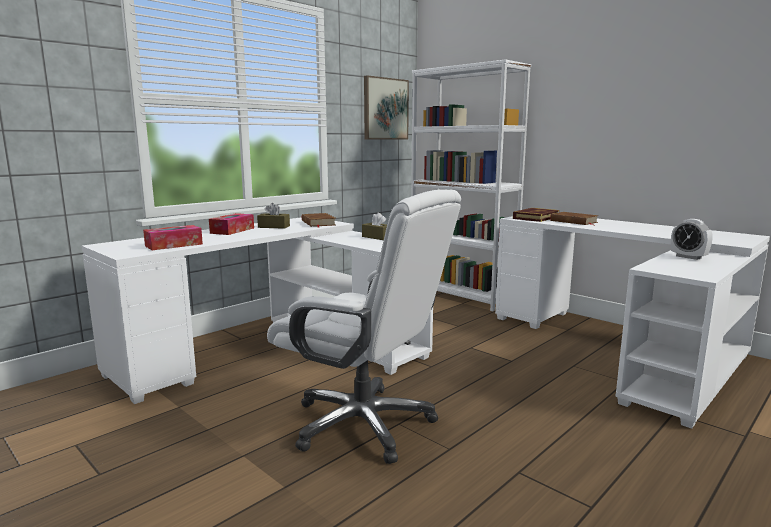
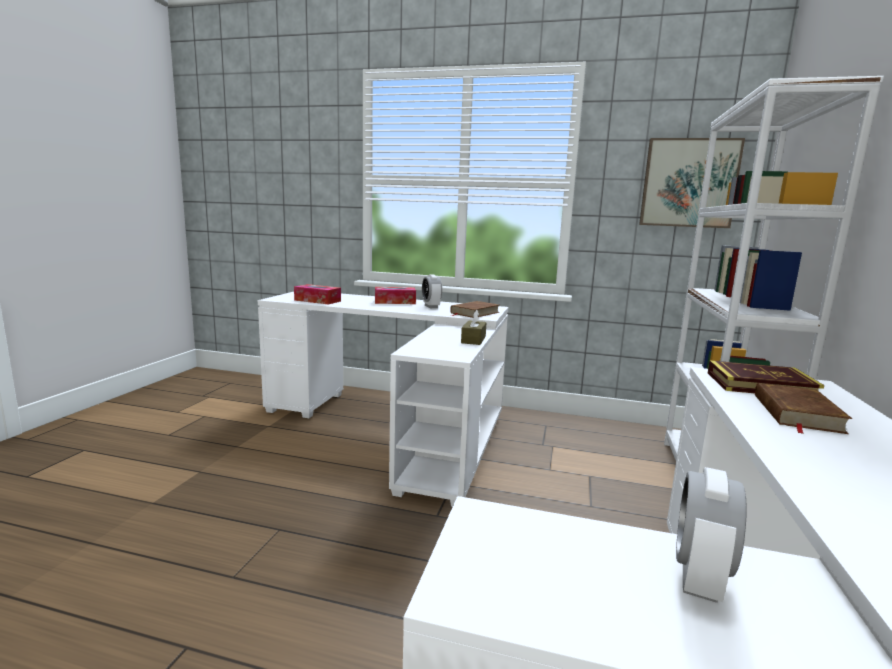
camera: 60 degrees right, 0 degrees up
(274, 227) = (431, 306): brown tissue box -> alarm clock
(364, 424) = (271, 509): white office chair -> none

